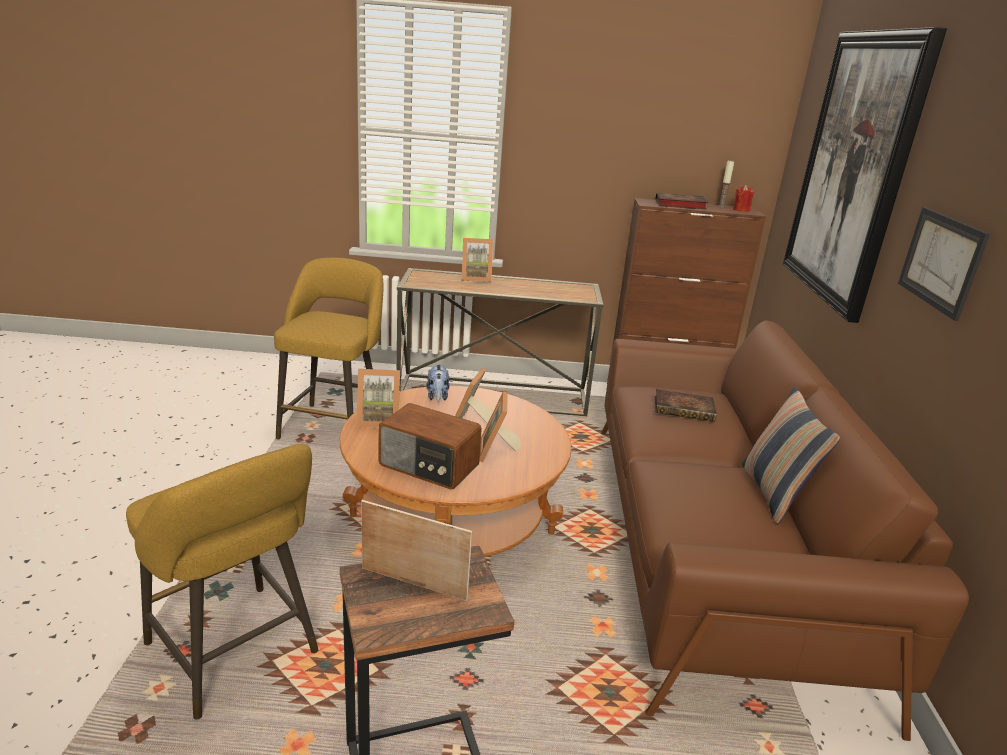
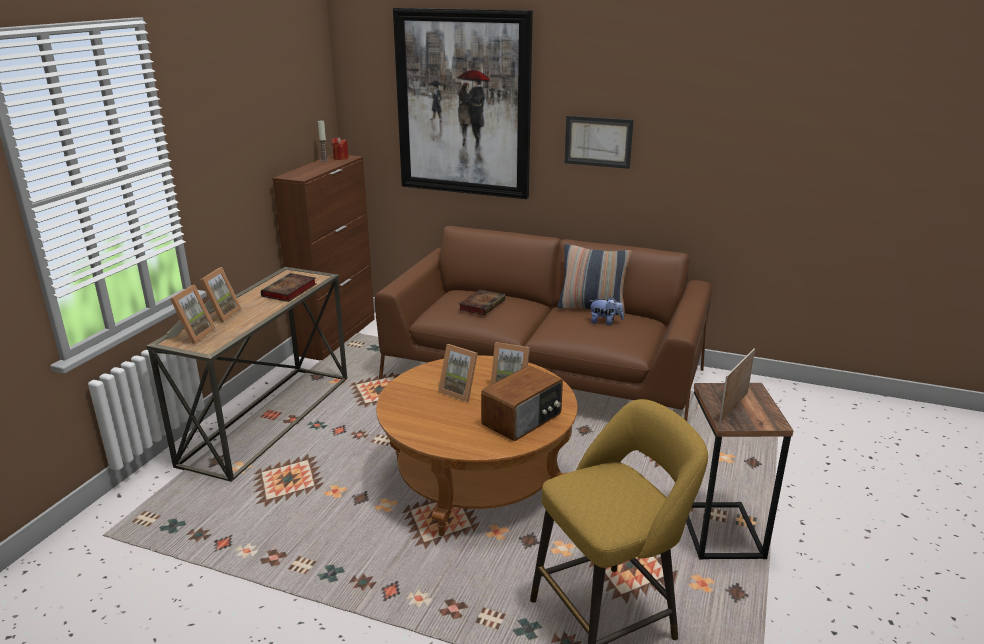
camera: 70 degrees left, 0 degrees up
(333, 425) = (255, 534): yellow stool -> none
(378, 420) = (434, 435): picture frame -> picture frame (193, 335)
(437, 397) = (402, 400): plush toy -> plush toy (605, 322)
(679, 205) = (311, 170): book -> book (289, 291)

